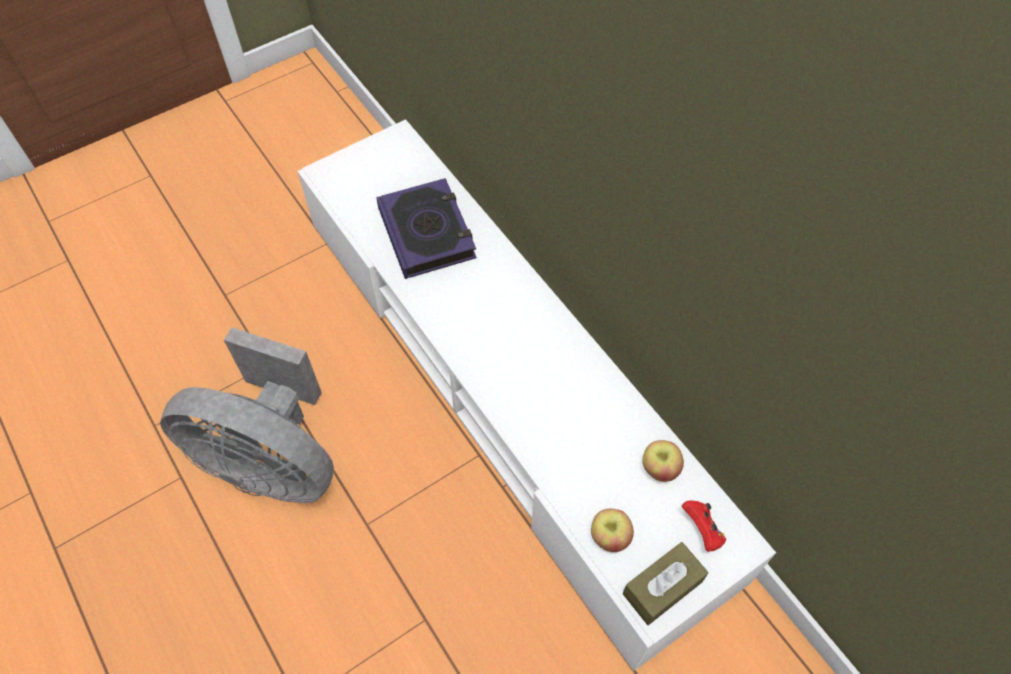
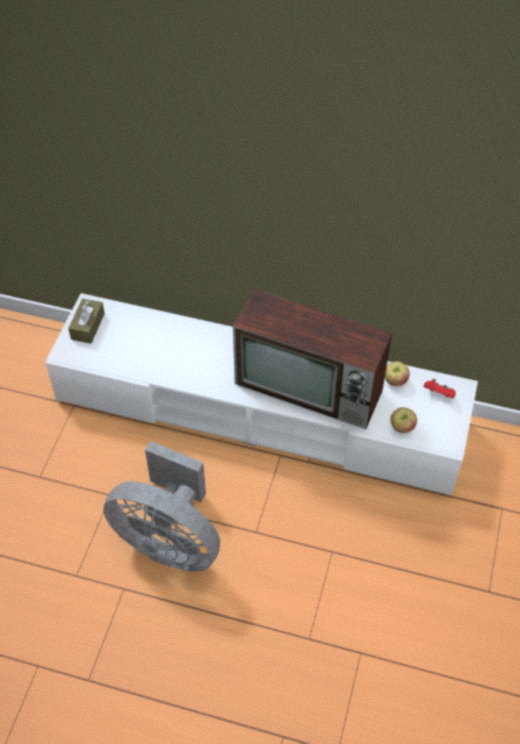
camera: 40 degrees left, 5 degrees down
(273, 460) = (169, 540): grey fan -> grey fan turned 45 degrees clockwise
(427, 233) = (162, 347): book -> none
(545, 400) = (311, 387): none -> television
(662, 587) = (445, 431): brown tissue box -> brown tissue box (88, 326)

